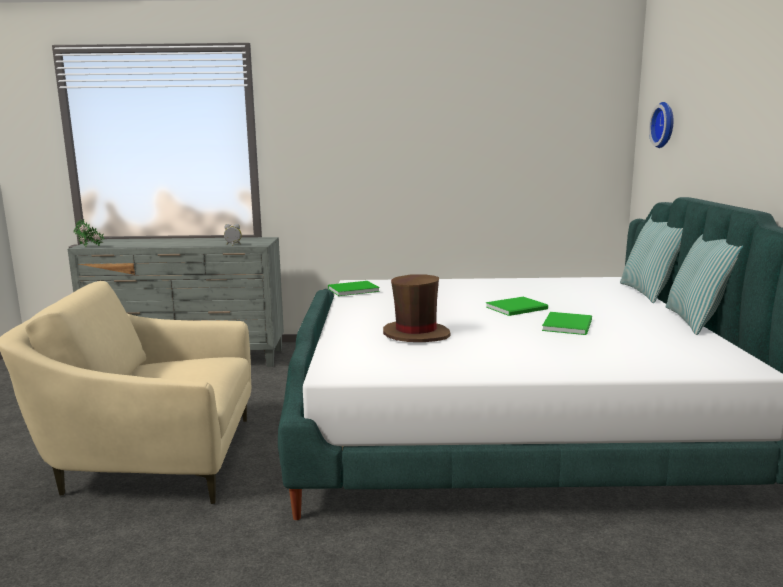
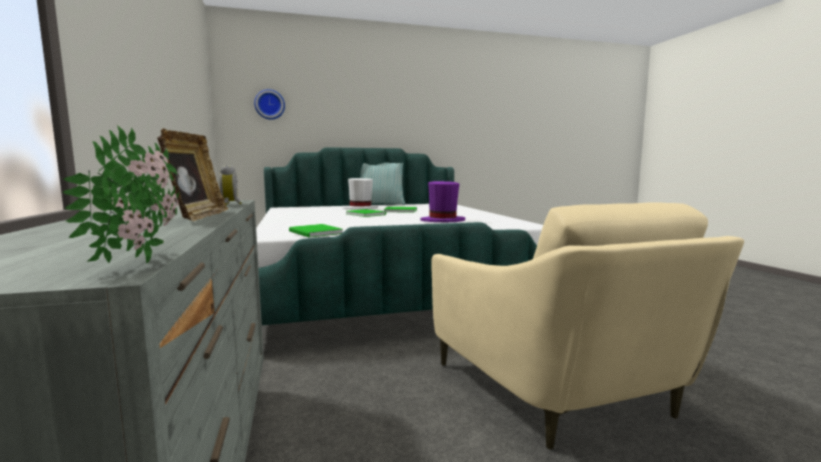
camera: 105 degrees left, 5 degrees down
(178, 245) = (198, 216): none -> picture frame
(416, 334) = (442, 221): brown hat -> purple hat
(597, 308) = (360, 209): none -> white hat
(649, 293) = (320, 206): pillow -> none

